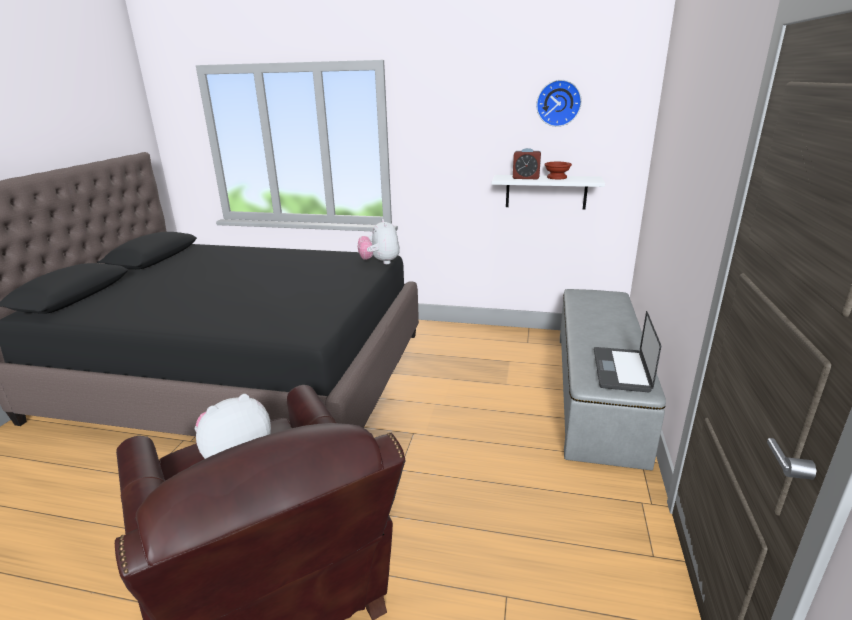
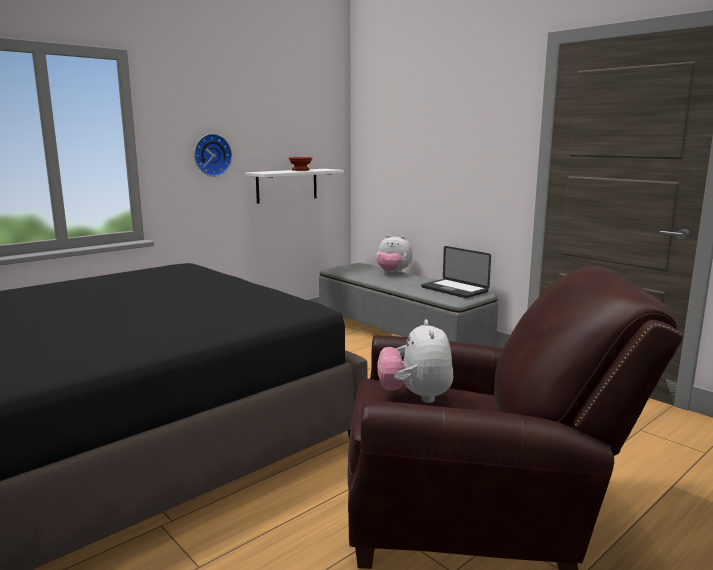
camera: 55 degrees left, 10 degrees down
(380, 262) = (196, 268): plush toy -> plush toy (393, 273)
(525, 178) = (281, 171): alarm clock -> none
(558, 103) = (289, 106): wall clock -> wall clock (211, 155)

